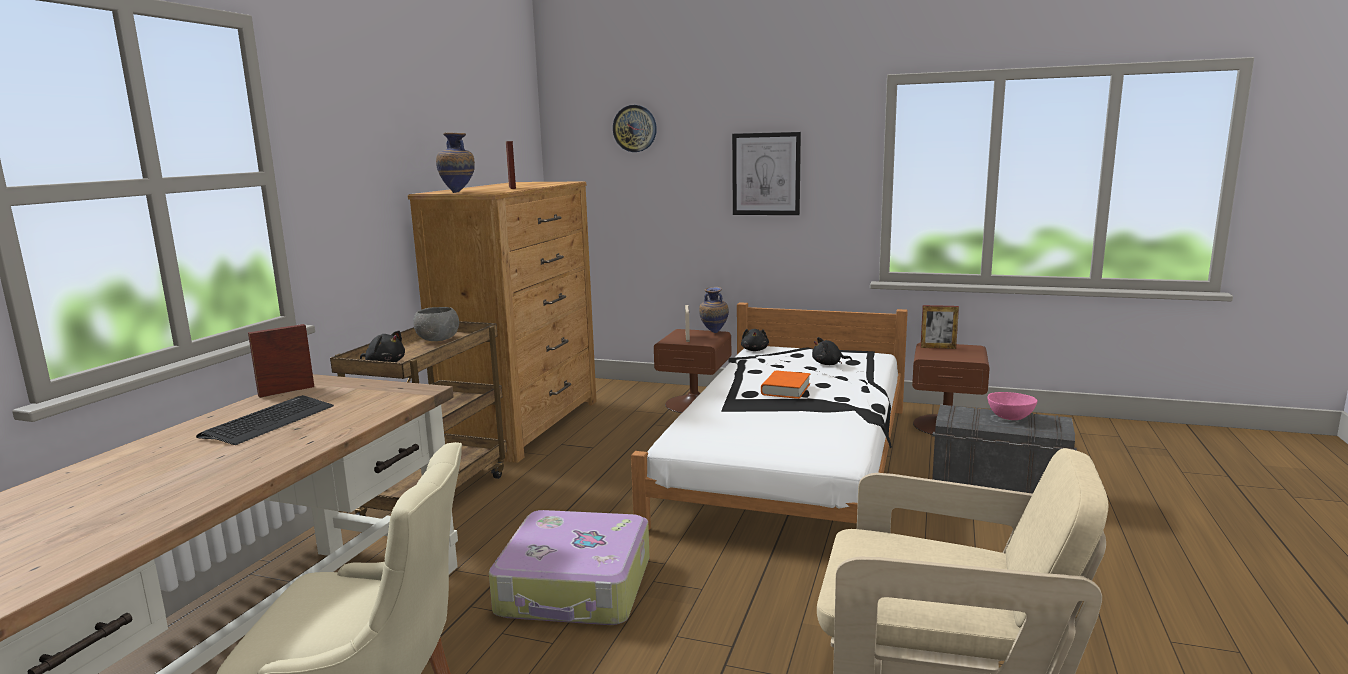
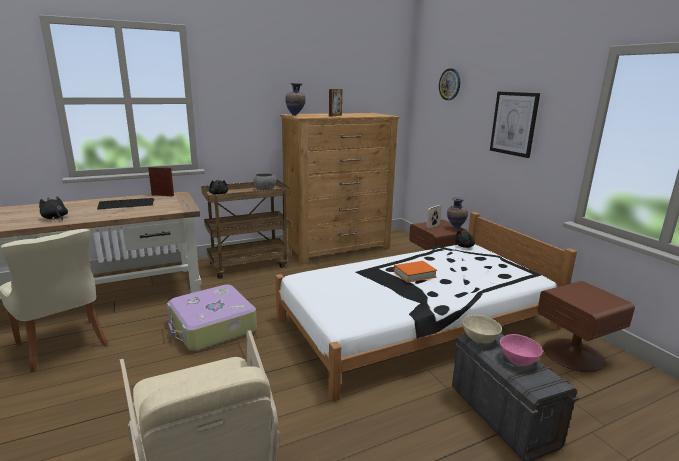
camera: 45 degrees right, 5 degrees up
(828, 364) = (482, 270): black plush toy -> black plush toy (55, 218)
(938, 347) = (584, 289): picture frame -> none
(954, 416) = (479, 338): none -> beige bowl

